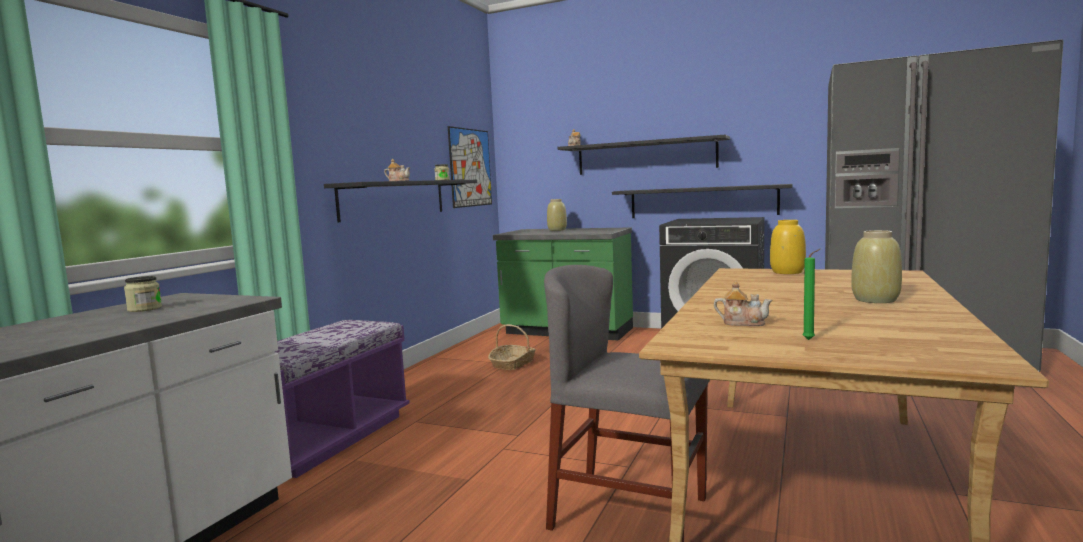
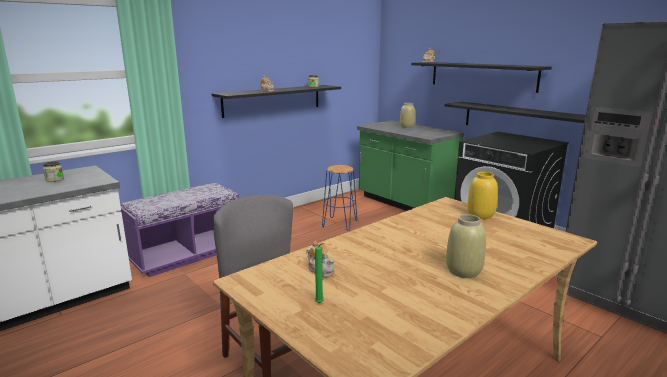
camera: 25 degrees right, 10 degrees up
(470, 167) = (350, 73): picture -> none
(512, 364) = (339, 224): basket -> blue stool

